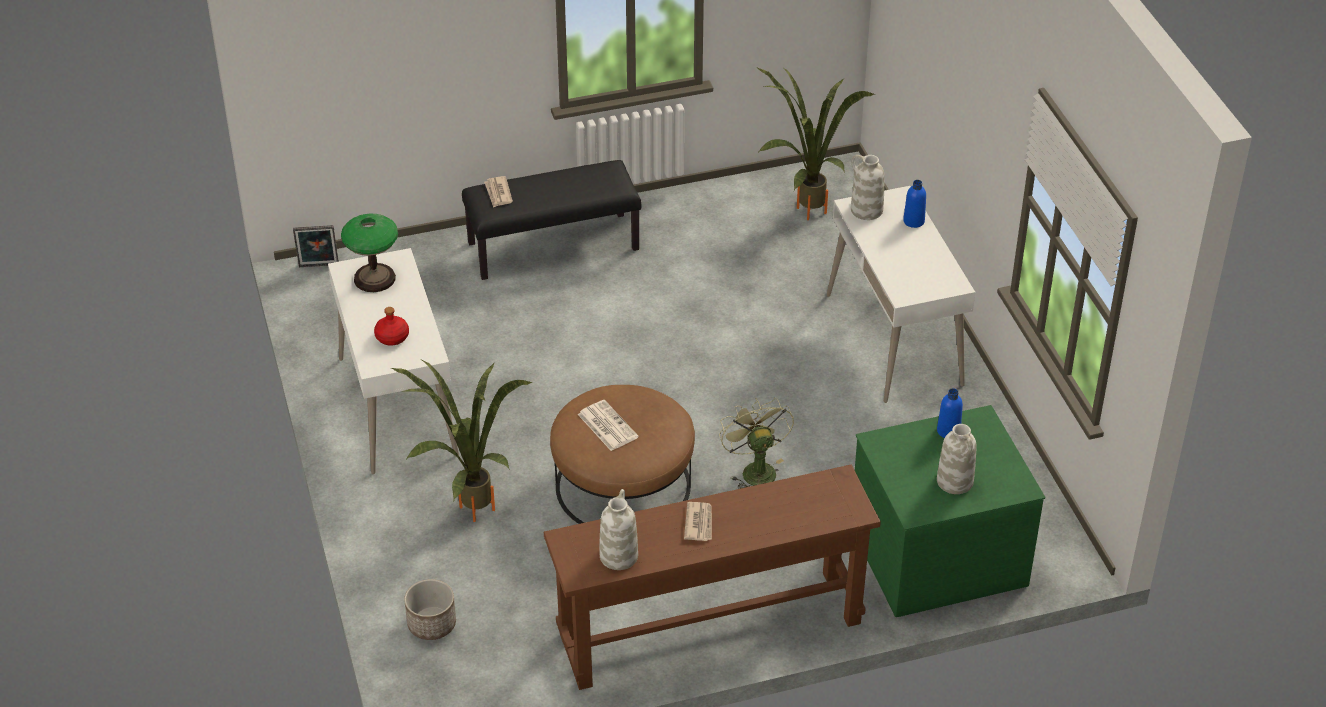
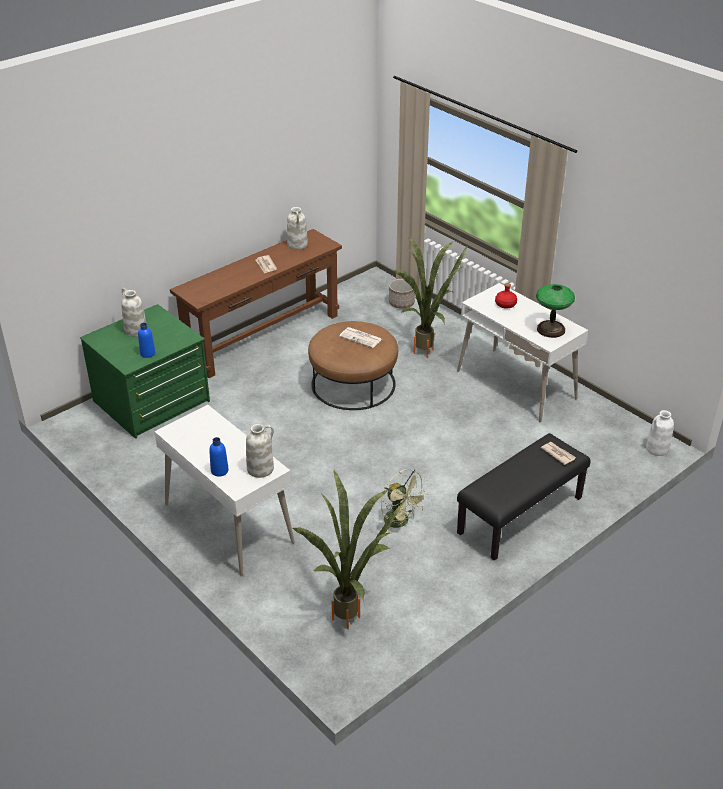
camera: 155 degrees right, 5 degrees down
(318, 266) = (657, 449): picture frame -> white vase
(755, 469) = (281, 413): green fan -> green fan (401, 522)

